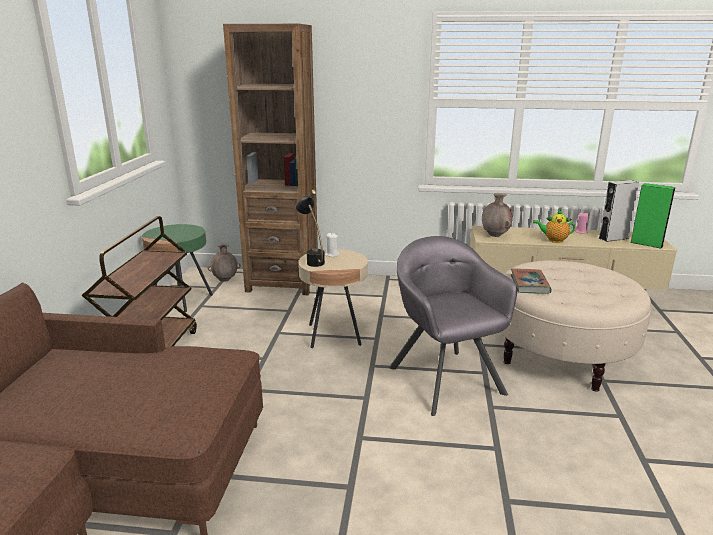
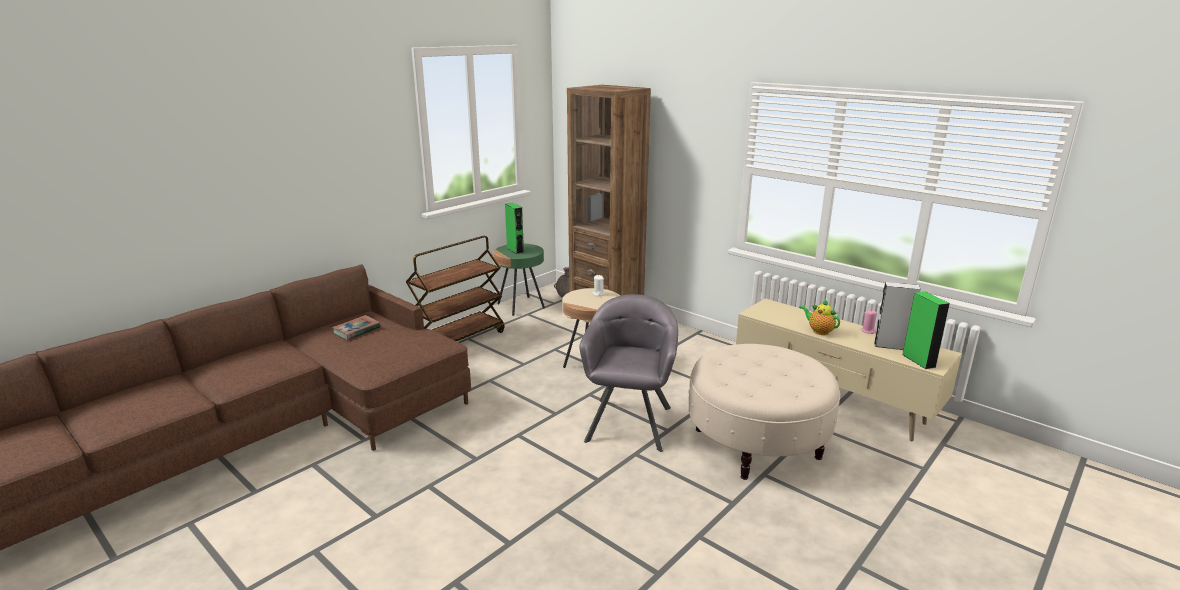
camera: 35 degrees right, 0 degrees up
(169, 233) = (515, 250): none -> green speaker
(312, 260) = (578, 295): black table lamp -> none
(495, 235) = (769, 312): brown vase -> none
(529, 284) = (721, 361): book -> book (357, 330)

